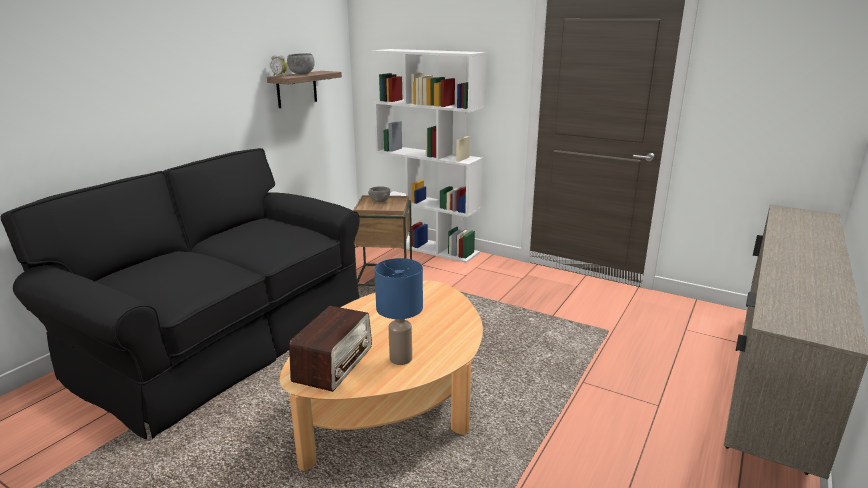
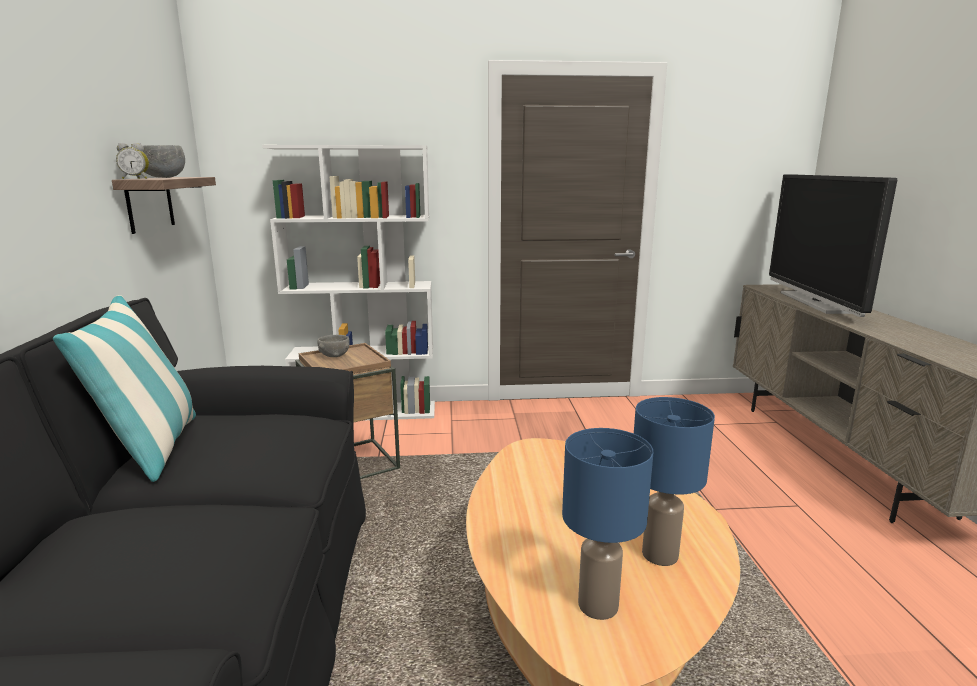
camera: 35 degrees left, 5 degrees down
(231, 230) = (152, 450): none -> pillow
(334, 363) = (596, 605): radio -> blue table lamp
(798, 234) = (816, 302): none -> television

